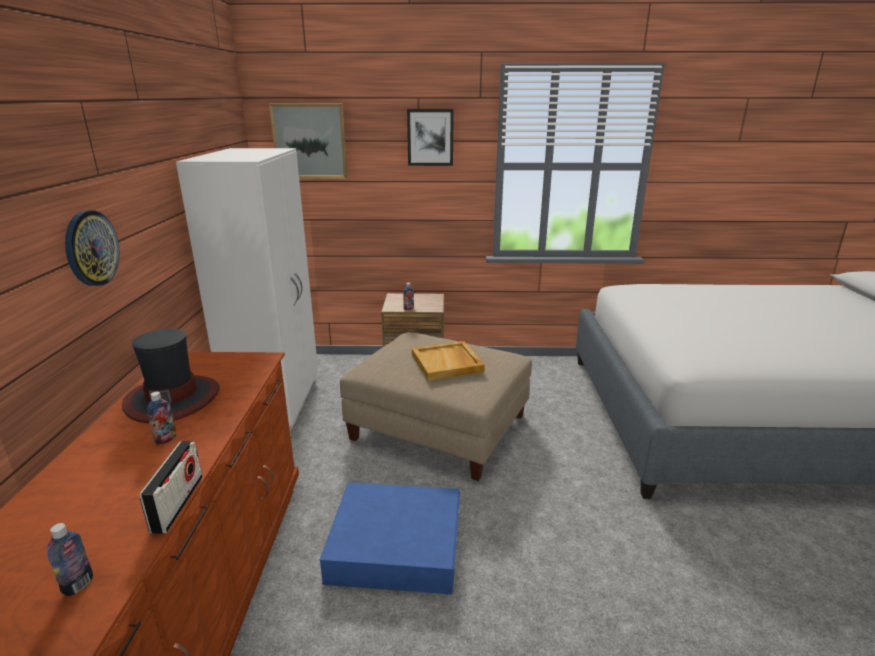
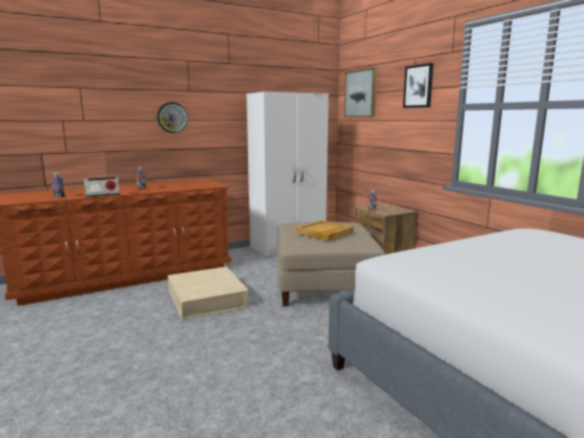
camera: 60 degrees right, 10 degrees down
(173, 398) = (171, 184): hat -> none
(395, 545) = (207, 299): blue storage box -> beige storage box

